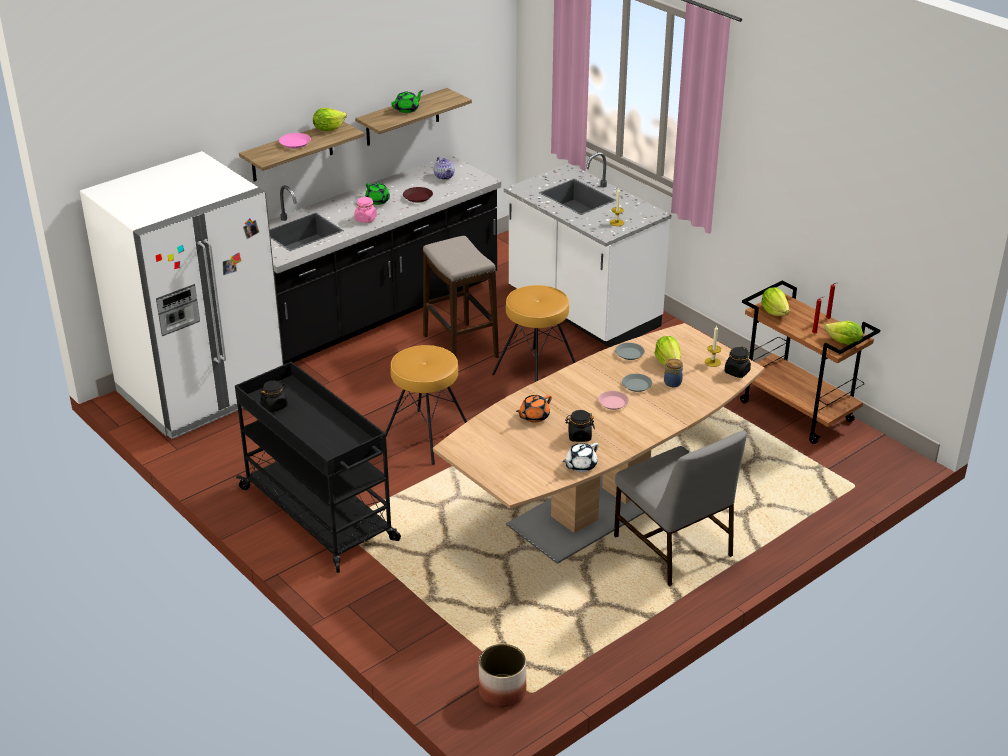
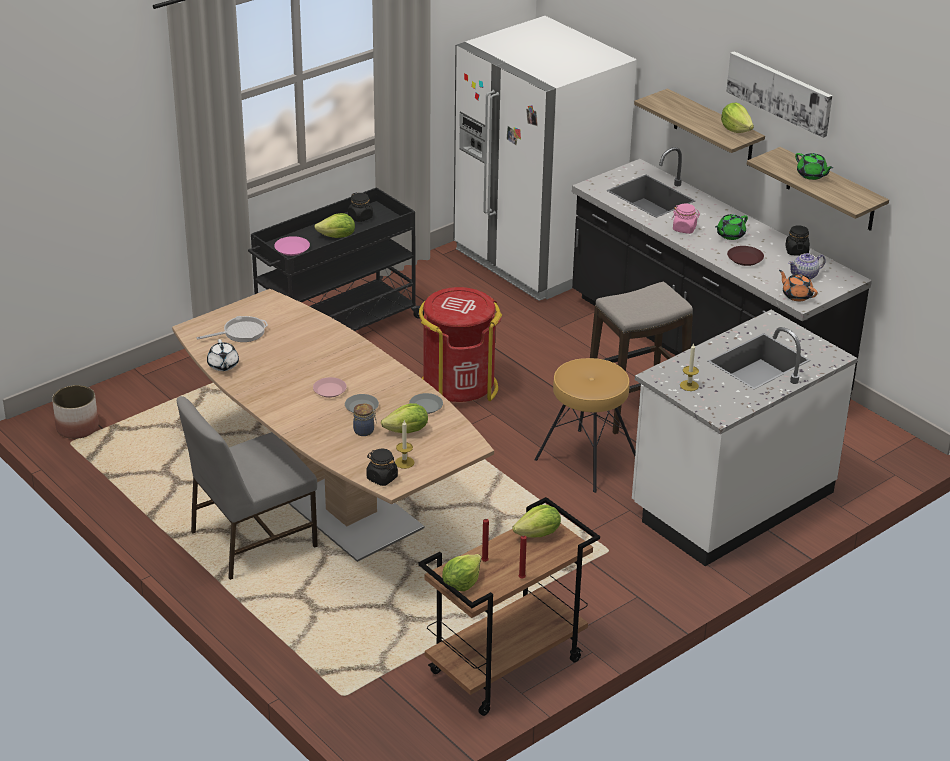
camera: 90 degrees right, 0 degrees up
(295, 143) = (694, 114): pink plate -> pink plate (291, 249)
(315, 418) = (337, 237): none -> lettuce
(346, 75) = (780, 92): none -> picture
(426, 437) = (458, 387): brown stool -> red trash can
(519, 459) = (241, 332): none -> frying pan
(533, 416) = (311, 342): orange teapot -> orange teapot (796, 295)
(579, 436) = (272, 367): black jar -> black jar (796, 251)
(580, 466) = (223, 365): white teapot -> white teapot turned 150 degrees counterclockwise

